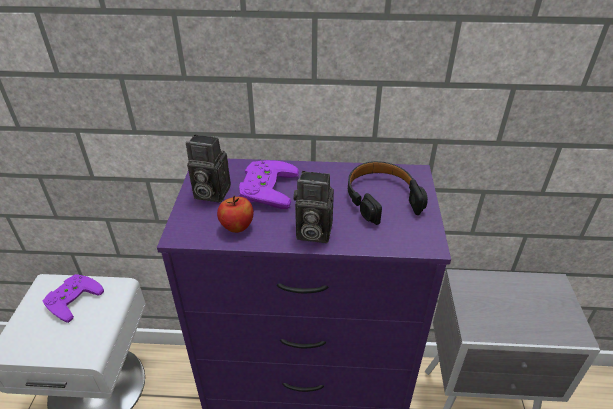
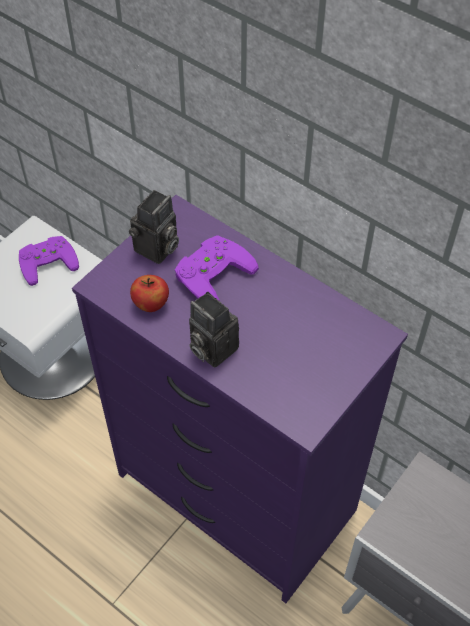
camera: 35 degrees right, 15 degrees up
(209, 193) = (157, 250): camera -> camera turned 105 degrees counterclockwise
(381, 198) = (313, 347): black headphones -> none

